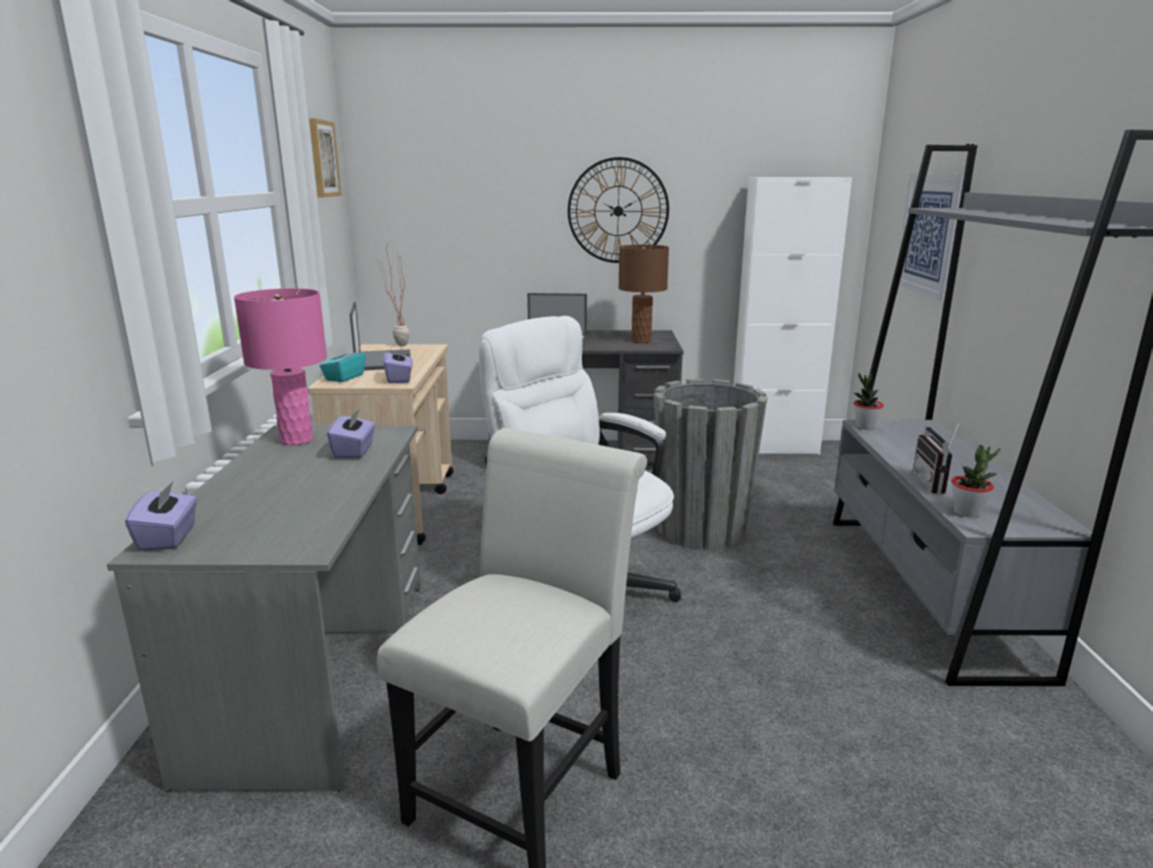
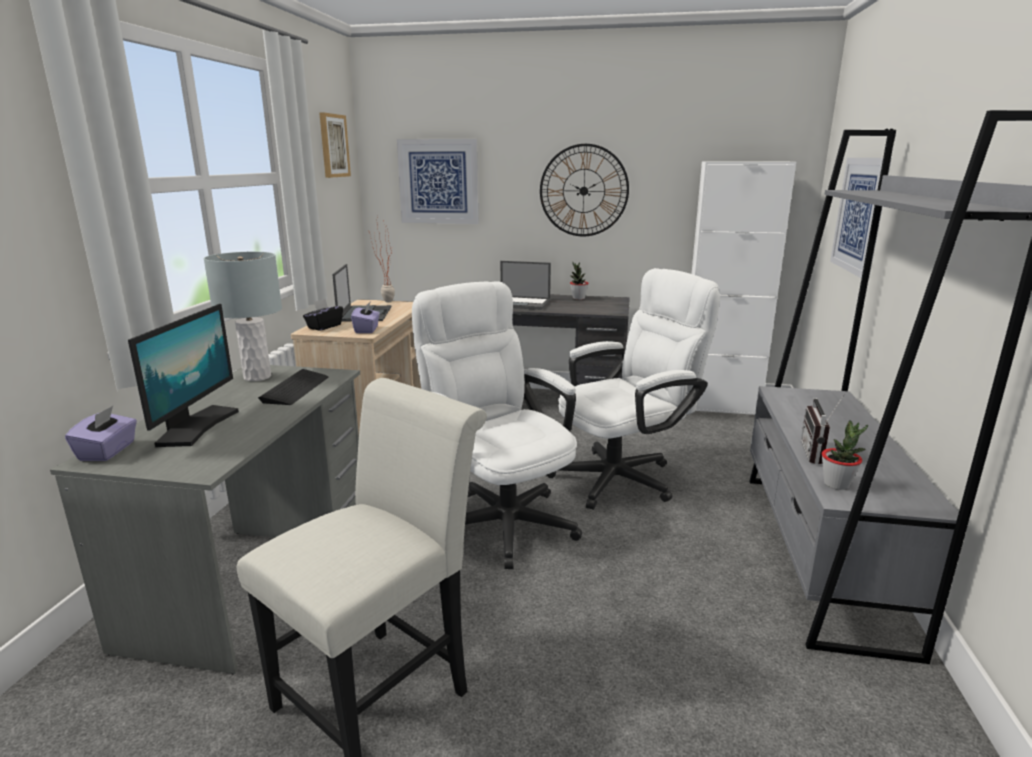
camera: 10 degrees right, 0 degrees up
(261, 501) = (196, 426): none -> monitor
(297, 440) = (258, 377): pink table lamp -> grey table lamp
(344, 377) = (324, 326): turquoise tissue box -> black tissue box
(354, 451) = (295, 389): purple tissue box -> keyboard
(446, 201) = (438, 181): none -> picture
(641, 341) = (596, 306): brown table lamp -> none
(701, 529) = (624, 476): grey planter -> white office chair
(865, 426) = (777, 394): potted plant -> potted plant (578, 298)

